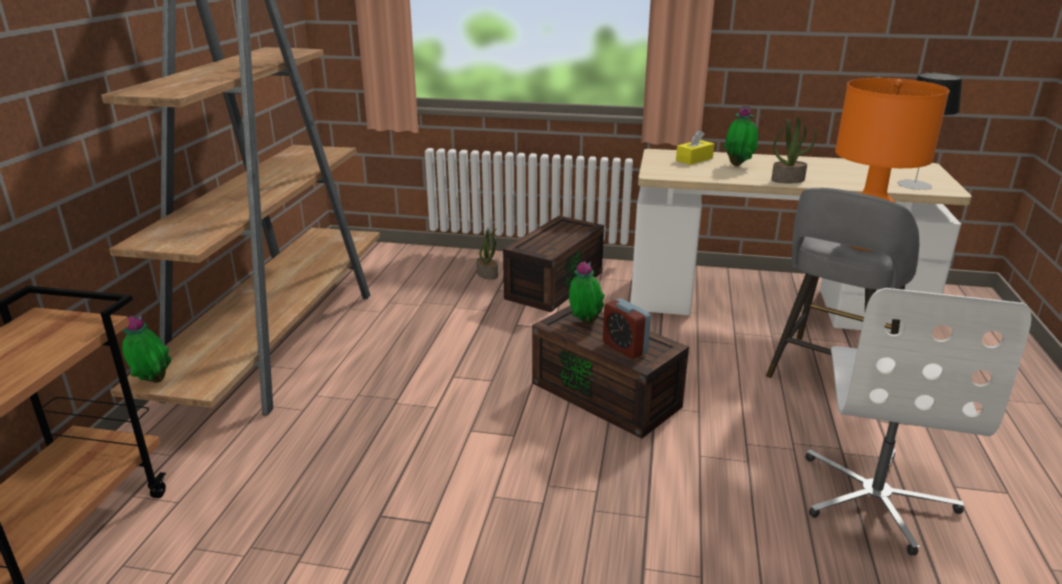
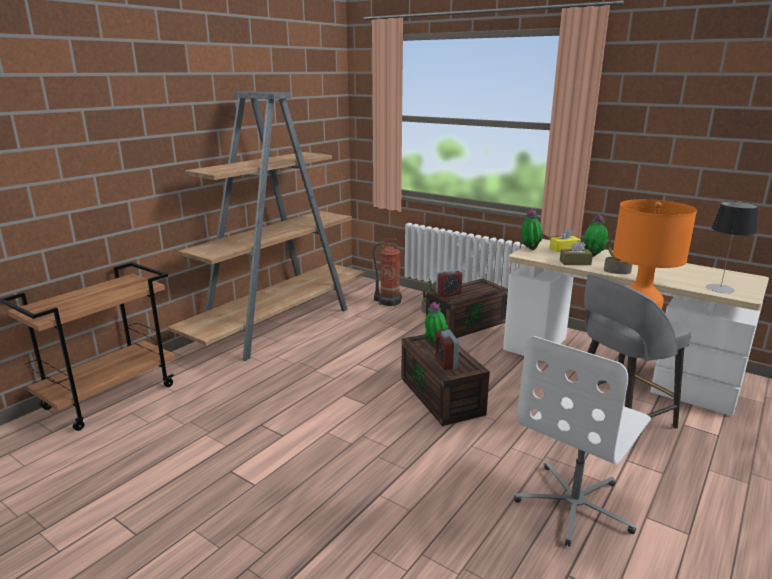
camera: 25 degrees right, 5 degrees down
(152, 382) = (187, 327): potted plant -> potted plant (529, 249)
(422, 272) = (388, 302): none -> fire extinguisher
(535, 246) = (448, 294): none -> alarm clock
(729, 176) = (575, 262): none -> brown tissue box

